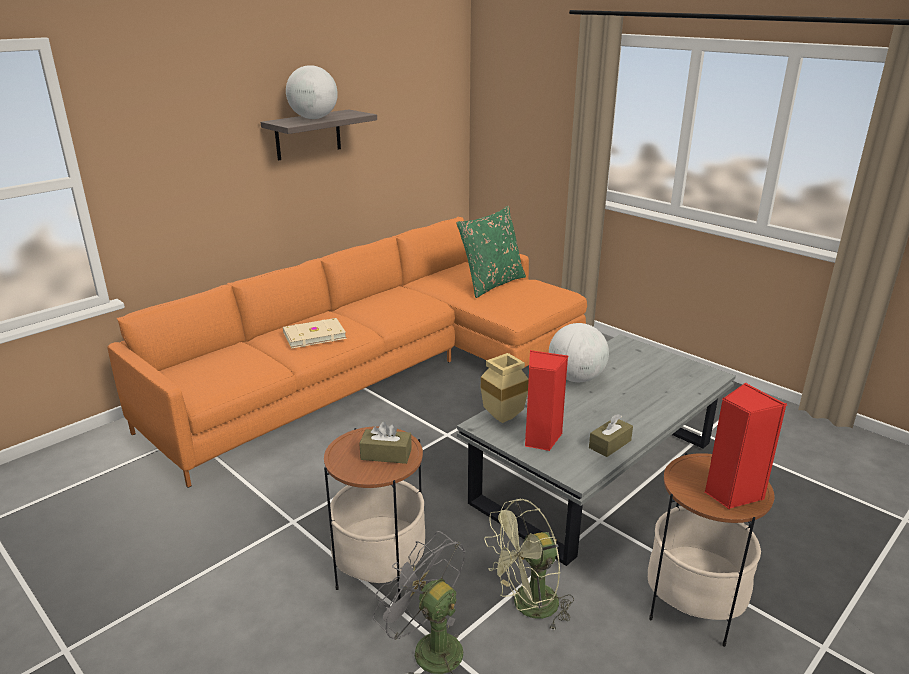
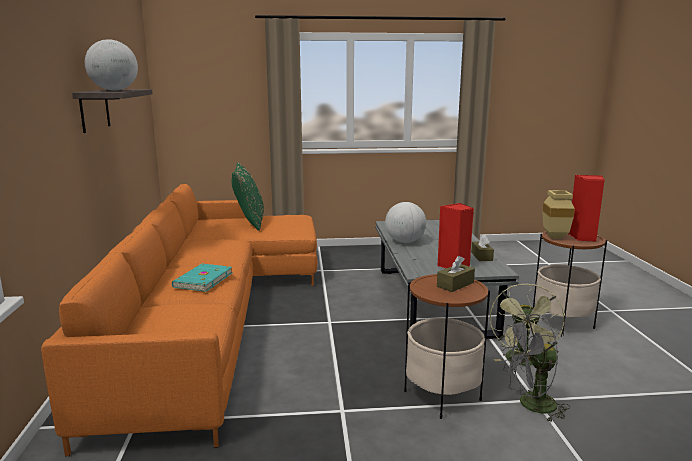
camera: 50 degrees left, 10 degrees down
(313, 335) = (202, 280): beige book -> turquoise book
(502, 419) = (419, 268): beige vase -> beige vase (556, 237)

